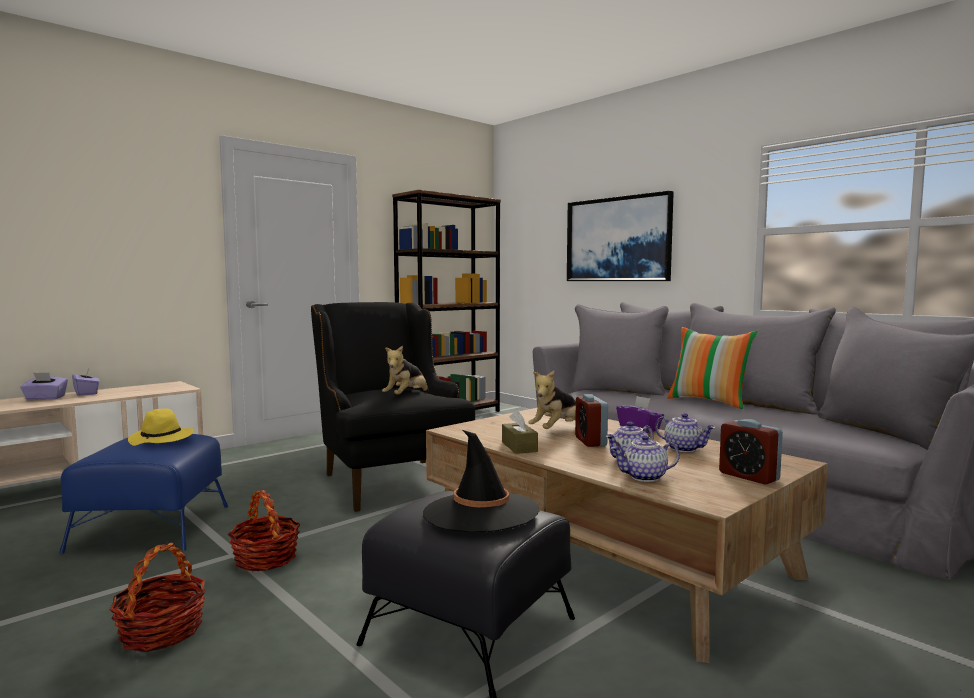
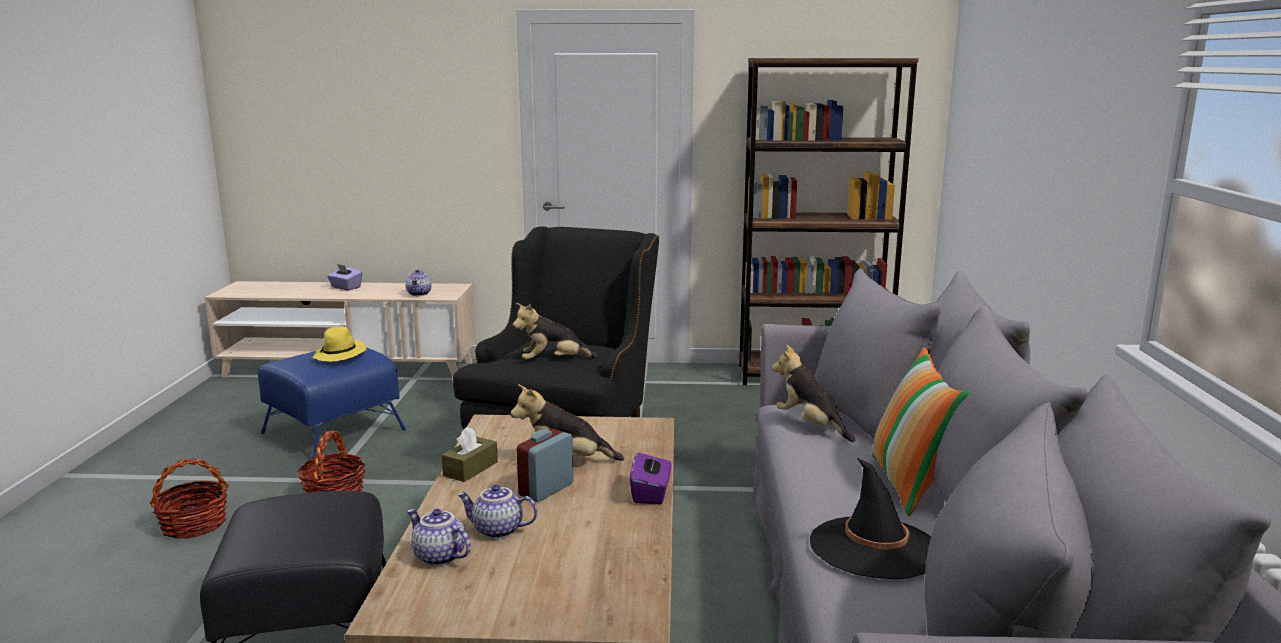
camera: 45 degrees right, 10 degrees up
(86, 393) = (379, 287): purple tissue box -> none
(480, 512) = (298, 526): black hat -> black hat (874, 548)
(609, 395) = (810, 425): none -> plush toy
(618, 239) = (1038, 149): picture -> none
(684, 449) = (594, 542): teapot -> teapot (419, 294)
(748, 476) = (520, 608): alarm clock -> none

